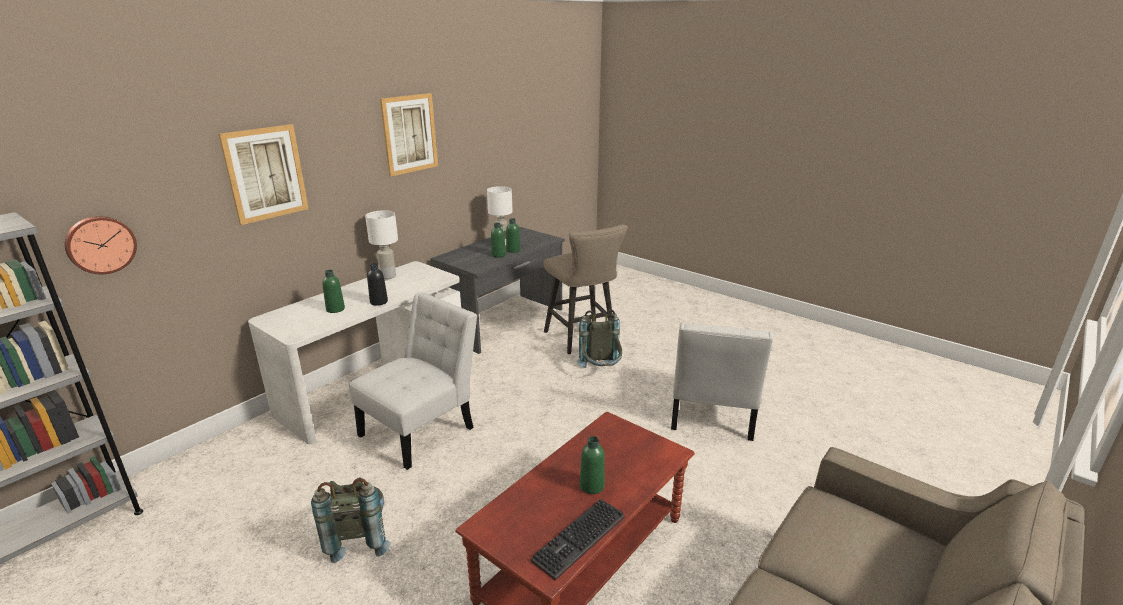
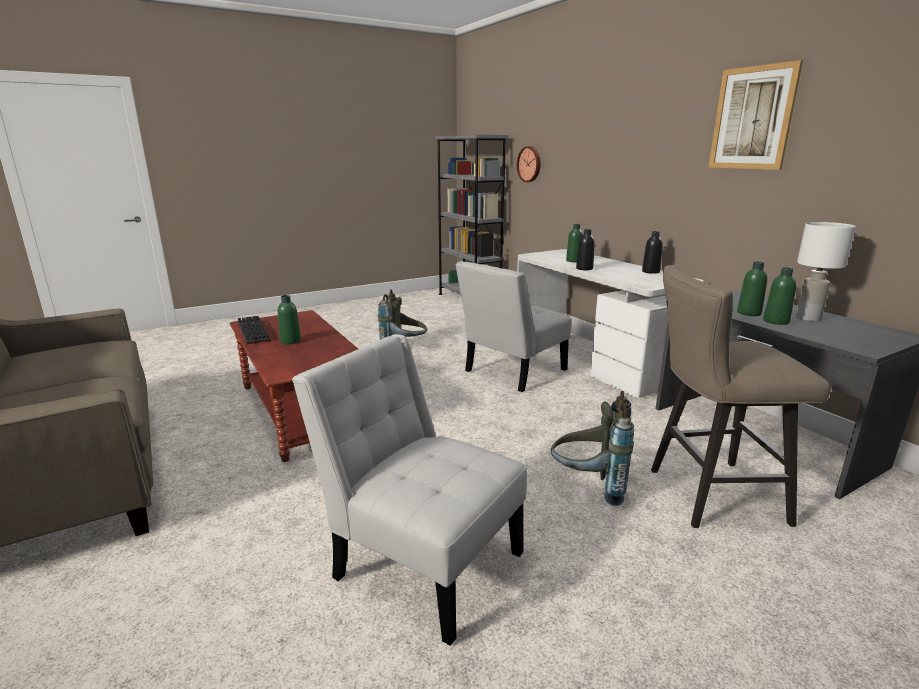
camera: 110 degrees right, 5 degrees down
(265, 173) = (608, 138): picture -> none
(387, 276) = (650, 272): white table lamp -> black bottle
(422, 429) = (512, 372): white chair -> white chair turned 75 degrees clockwise

